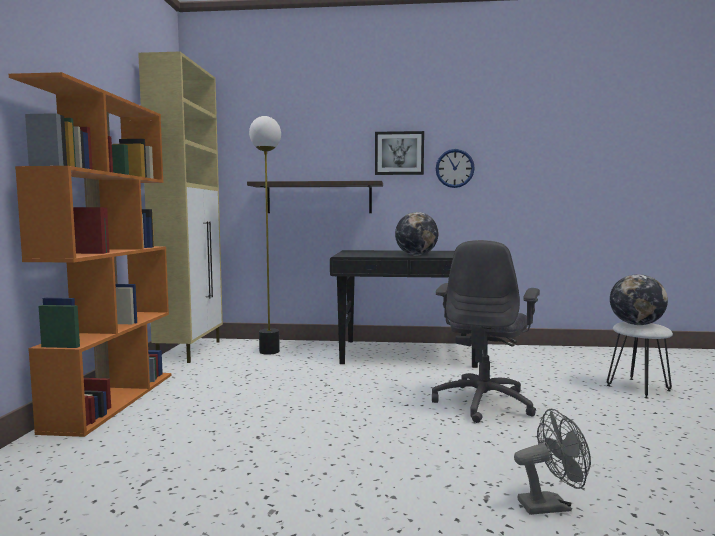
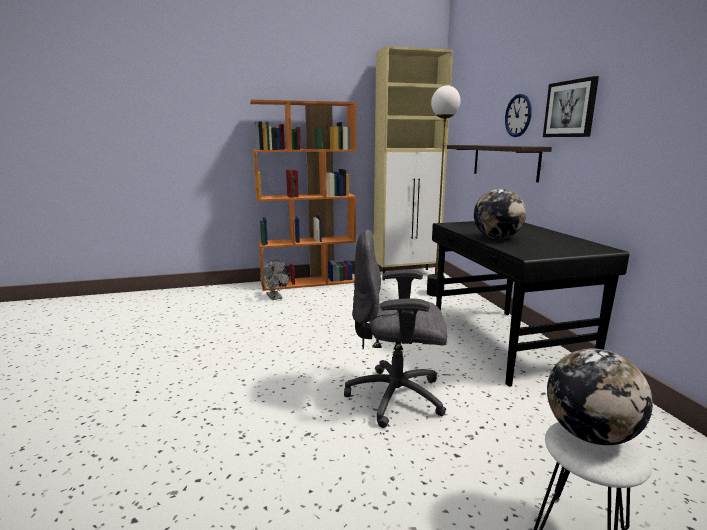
camera: 70 degrees right, 10 degrees up
(454, 168) = (626, 127): wall clock -> wall clock (518, 115)
(551, 505) = (209, 436): grey fan -> grey fan (275, 297)

